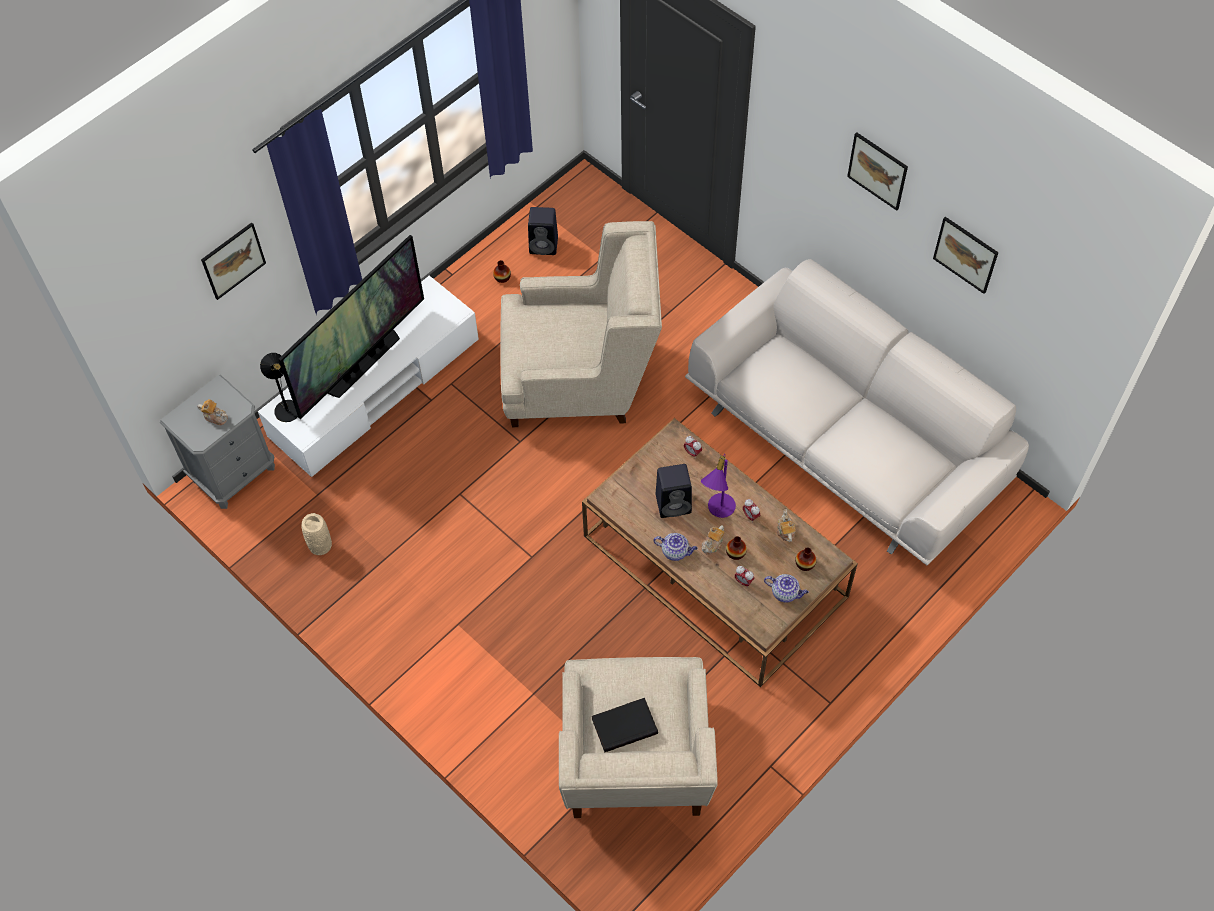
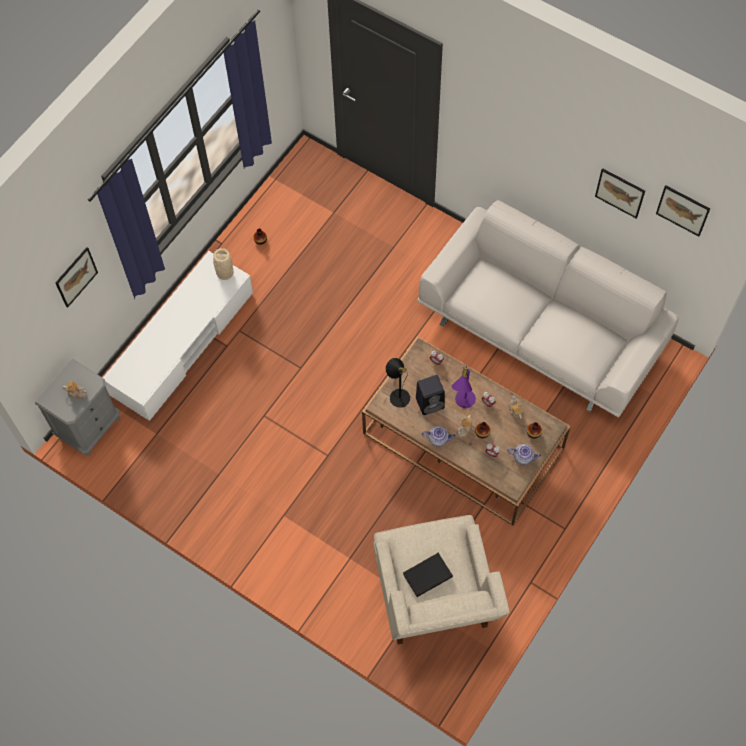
camera: 10 degrees left, 5 degrees up
(286, 406) = (122, 371): black table lamp -> black table lamp (398, 394)
(320, 545) = (167, 472): beige vase -> beige vase (224, 273)
(362, 363) = (173, 328): television -> none
(545, 245) = (287, 209): black speaker -> none
(581, 379) = (337, 311): beige armchair -> none
(877, 170) = (547, 139): picture -> picture (683, 210)

